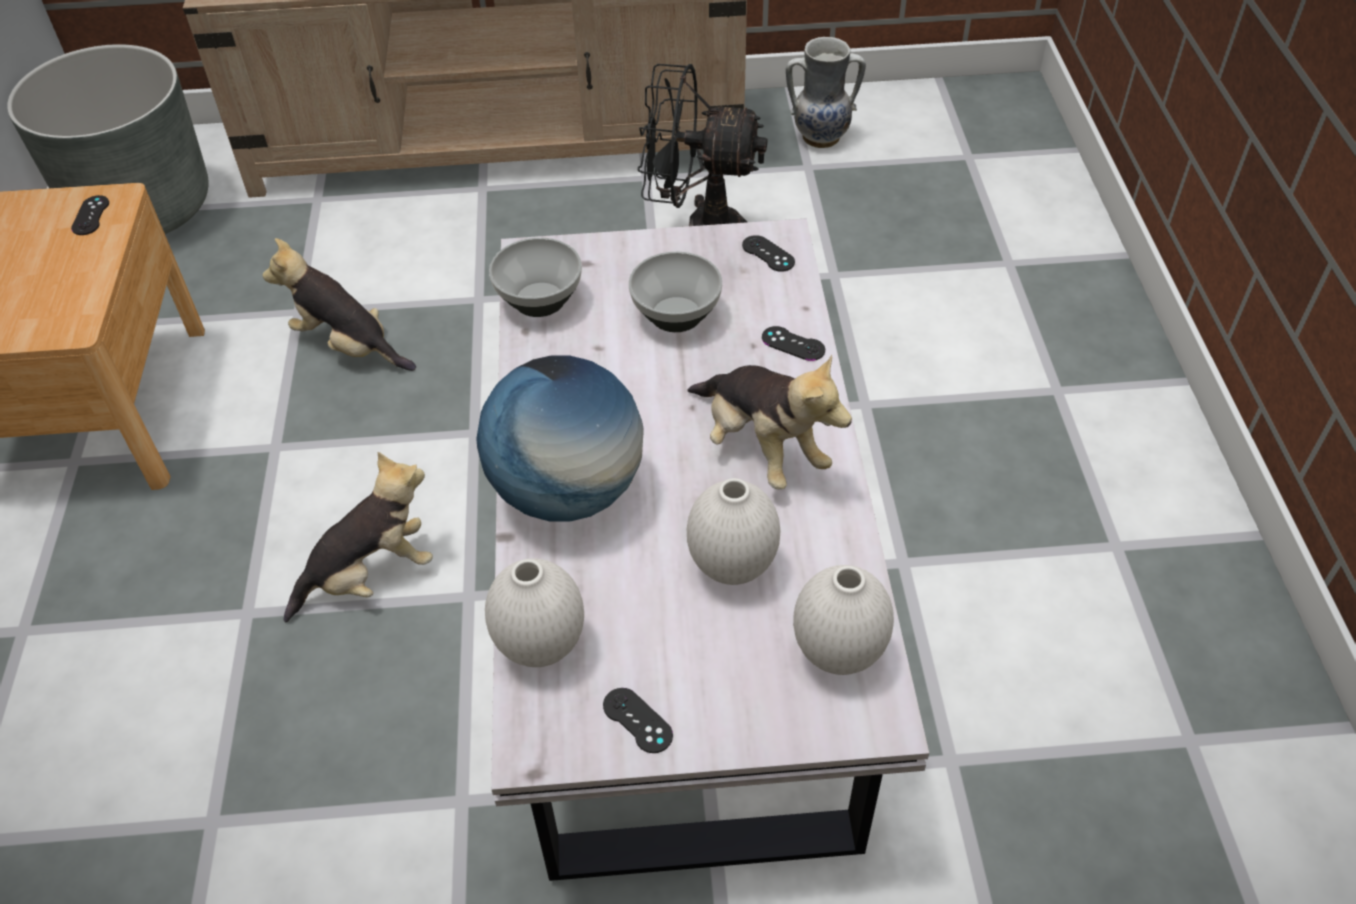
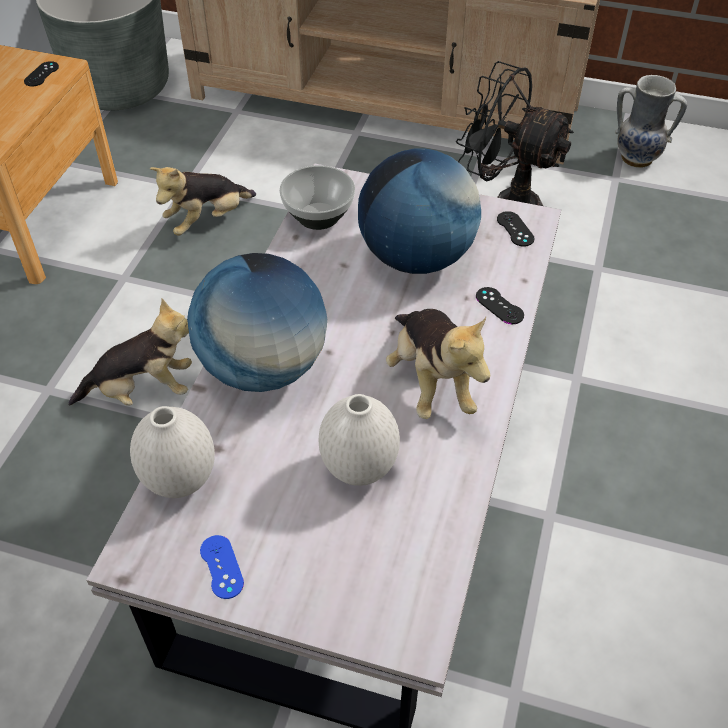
camera: 20 degrees right, 0 degrees up
(348, 346) = (207, 220): plush toy -> plush toy turned 90 degrees counterclockwise
(637, 720) = (221, 567): black game controller -> blue game controller
(676, 316) = (416, 257): bowl -> globe
(837, 652) = (408, 569): white vase -> none

